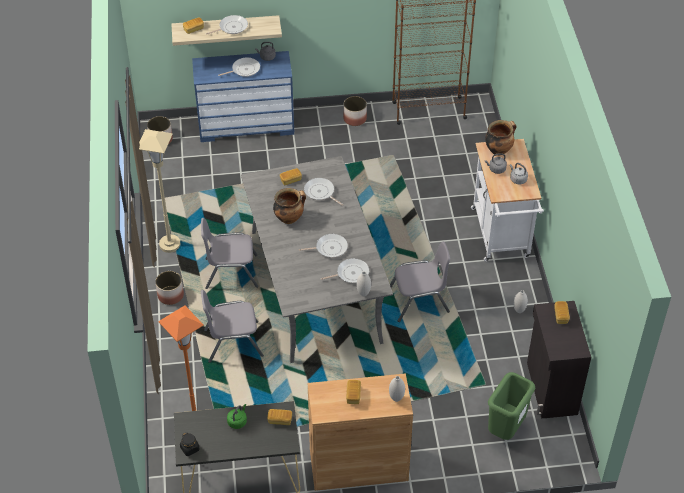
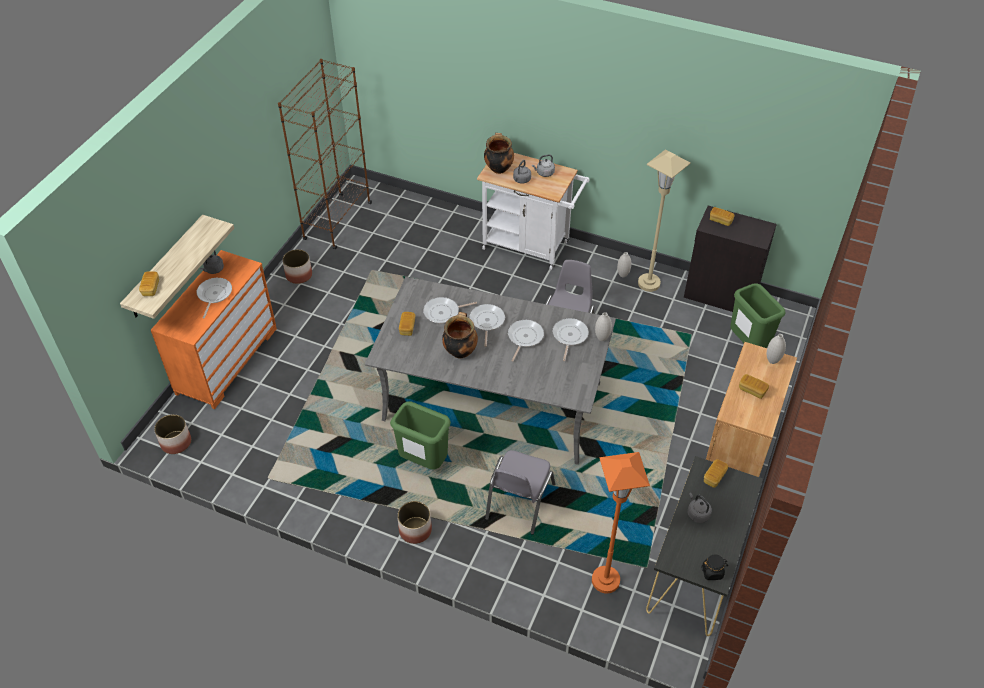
camera: 60 degrees left, 0 degrees up
(170, 244) = (341, 500): beige floor lamp -> beige floor lamp (649, 283)
(231, 27) = (182, 257): frying pan -> frying pan (486, 322)
(231, 272) = (423, 462): grey chair -> green trash can
(238, 421) = (697, 514): green kettle -> grey kettle
(246, 125) = (226, 360): blue dresser -> orange dresser

